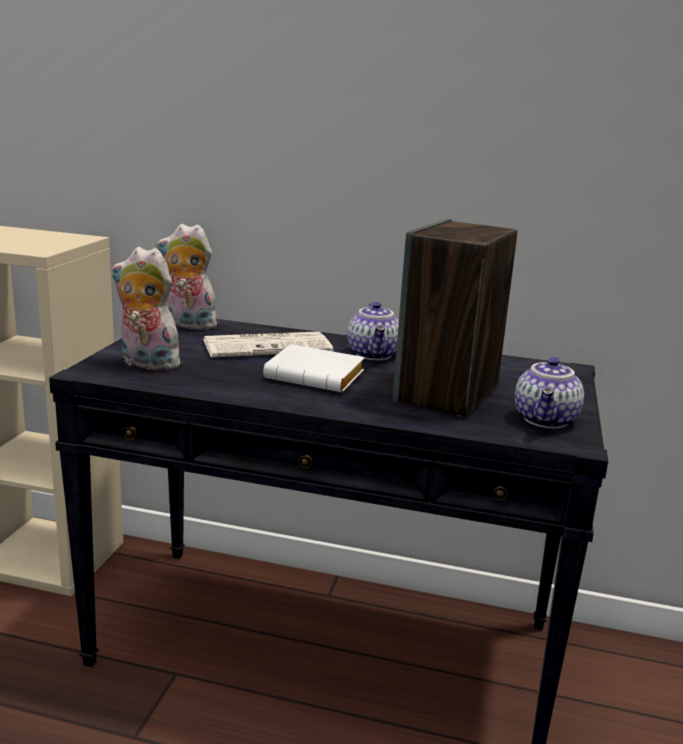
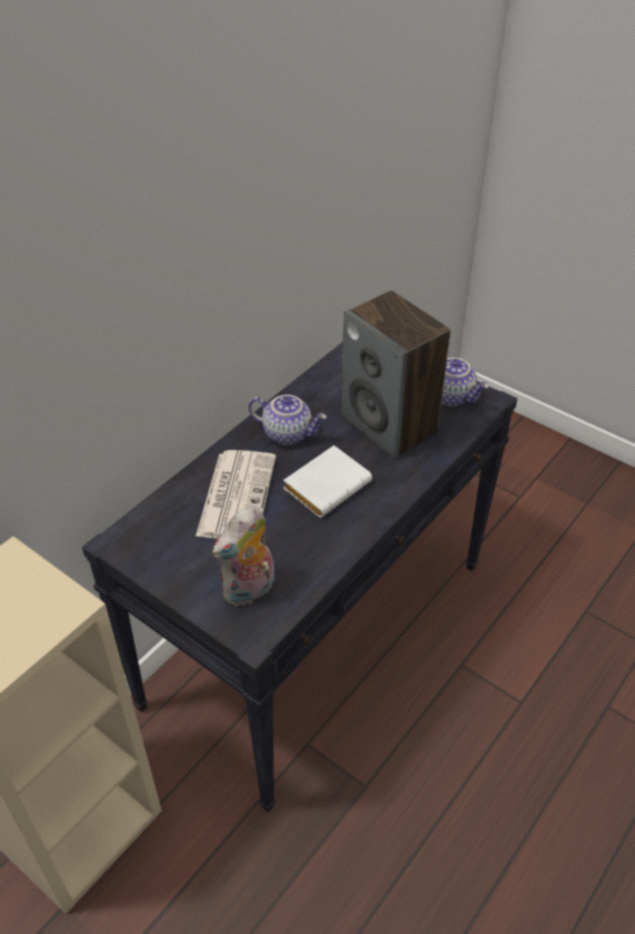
camera: 65 degrees left, 25 degrees up
(187, 325) = (143, 538): plush toy -> none

